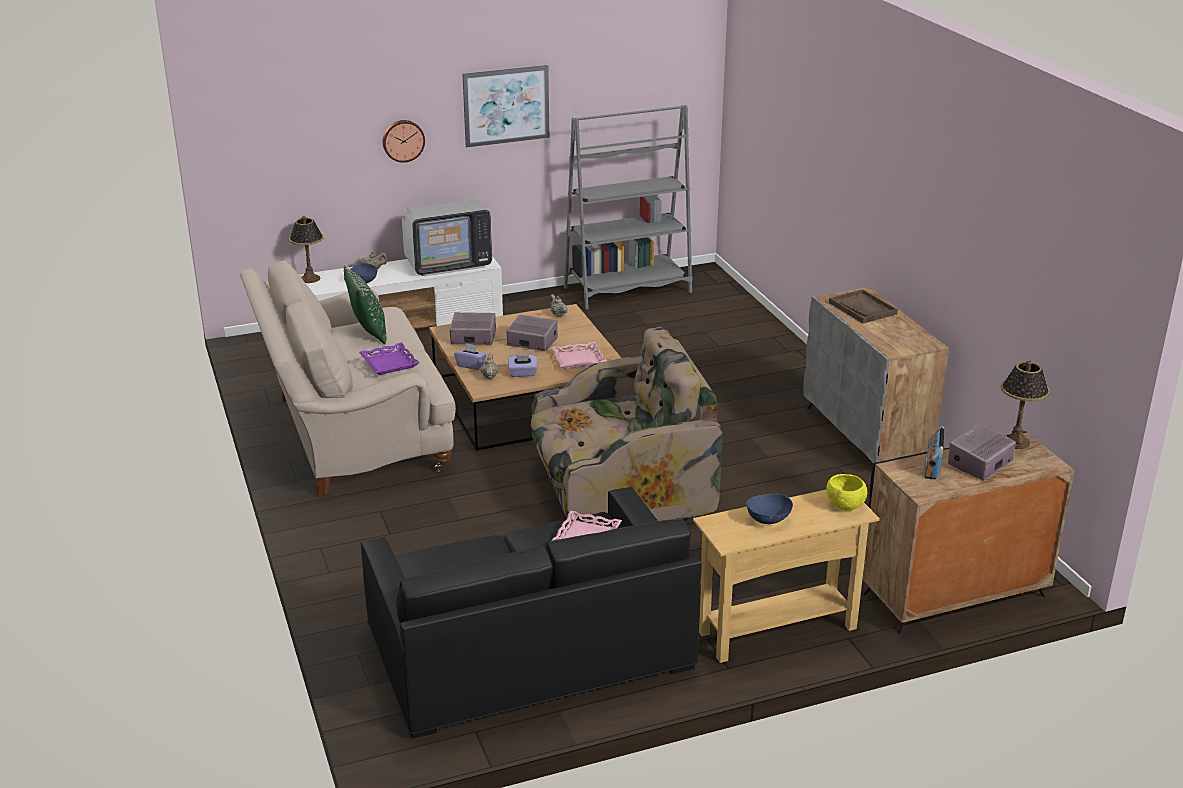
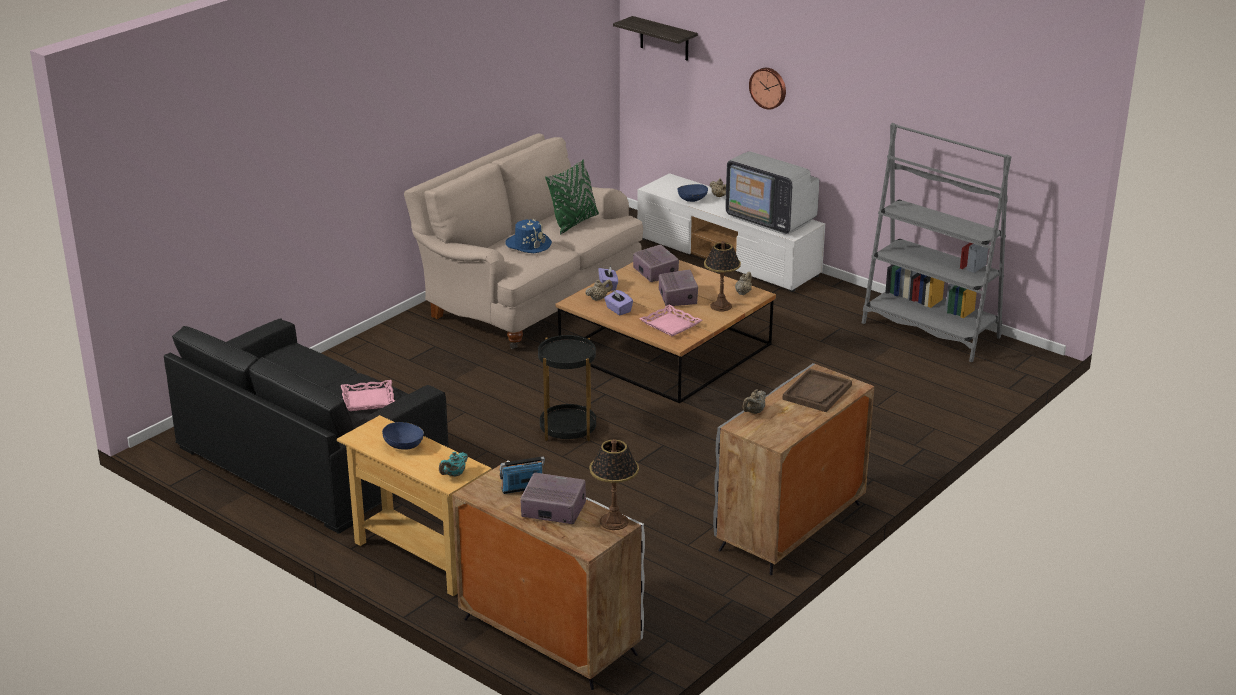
camera: 60 degrees right, 0 degrees up
(264, 134) = (664, 39): none -> shelf
(310, 279) = (670, 180): table lamp -> table lamp (721, 306)
(389, 363) = (528, 244): purple tray -> blue hat
(506, 105) = (861, 90): picture -> none
(619, 486) = (568, 429): armchair -> black side table
(845, 506) = (454, 474): yellow bowl -> turquoise teapot
(874, 339) = (754, 412): none -> beige teapot
(953, 595) = (548, 636): black cabinet -> white cabinet

